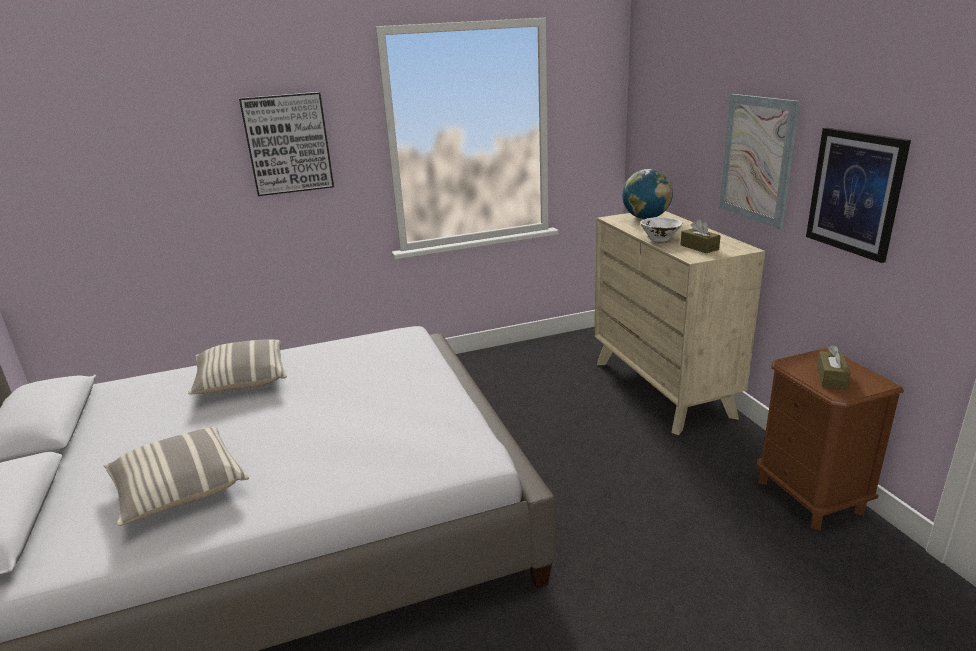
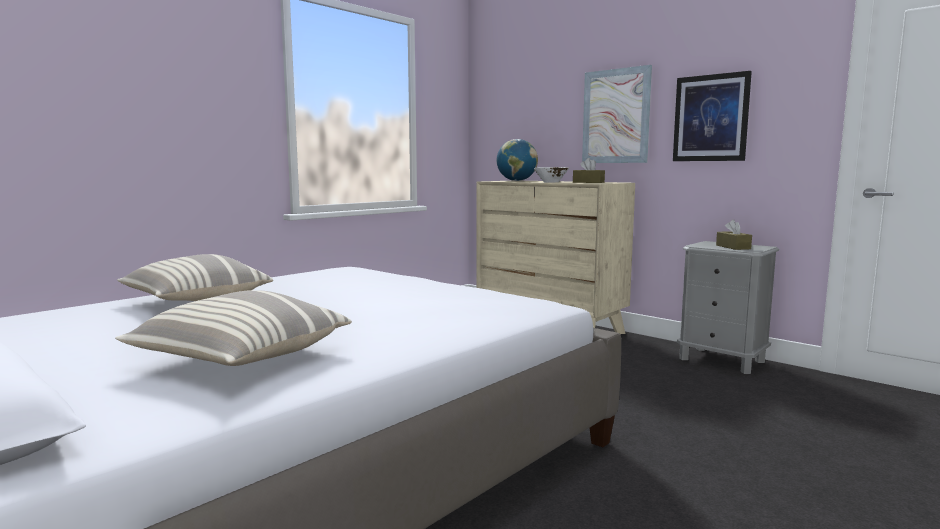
camera: 30 degrees left, 15 degrees down
(288, 144) = (187, 81): picture -> none
(810, 496) = (722, 360): brown nightstand -> grey nightstand

